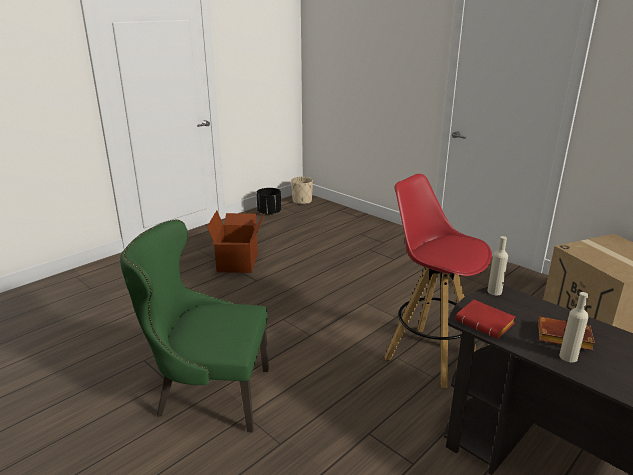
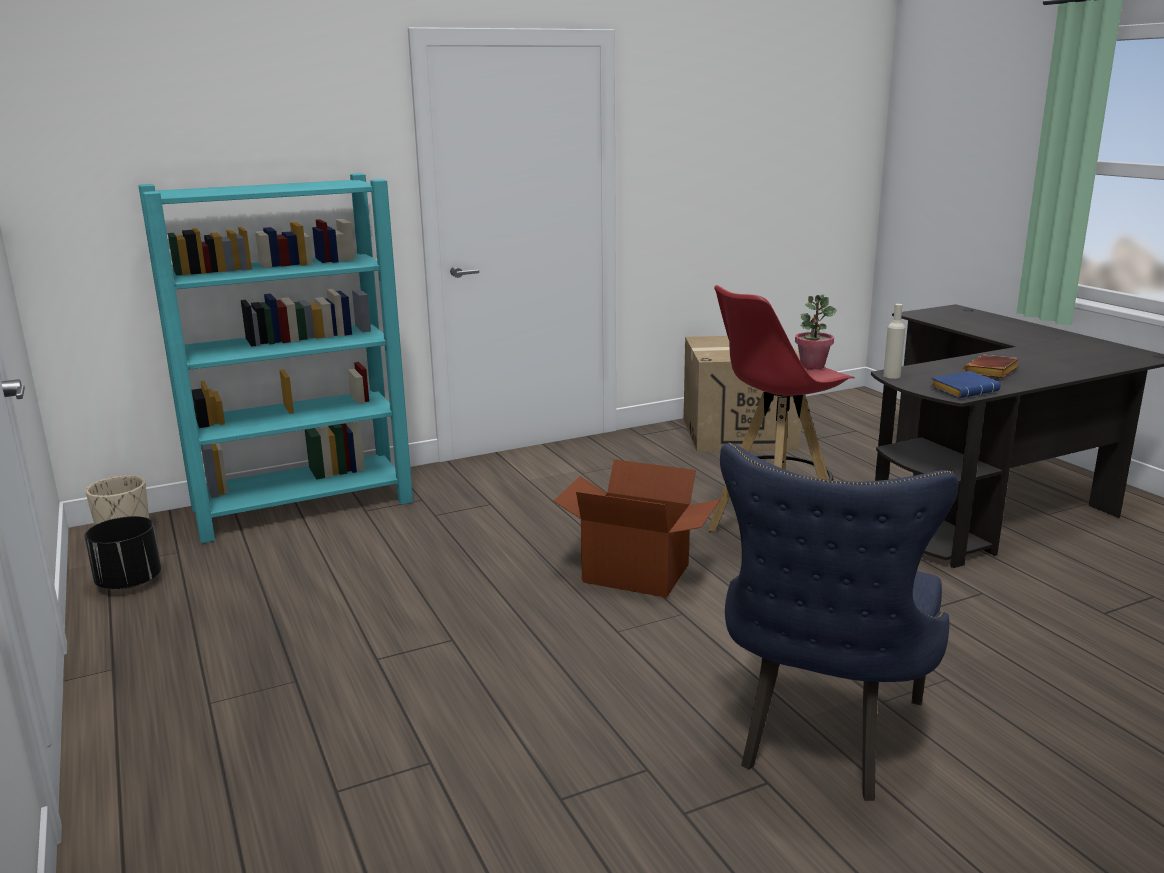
camera: 70 degrees left, 5 degrees down
(209, 395) = (822, 734): green chair -> blue chair
(239, 262) = (348, 651): cardboard box -> cardboard box (637, 572)
(354, 221) = (303, 505): none -> turquoise bookcase
(462, 256) = (812, 366): none -> potted plant
(486, 323) = (964, 390): red book -> blue book
(568, 357) = (1026, 377): beige bottle -> none

